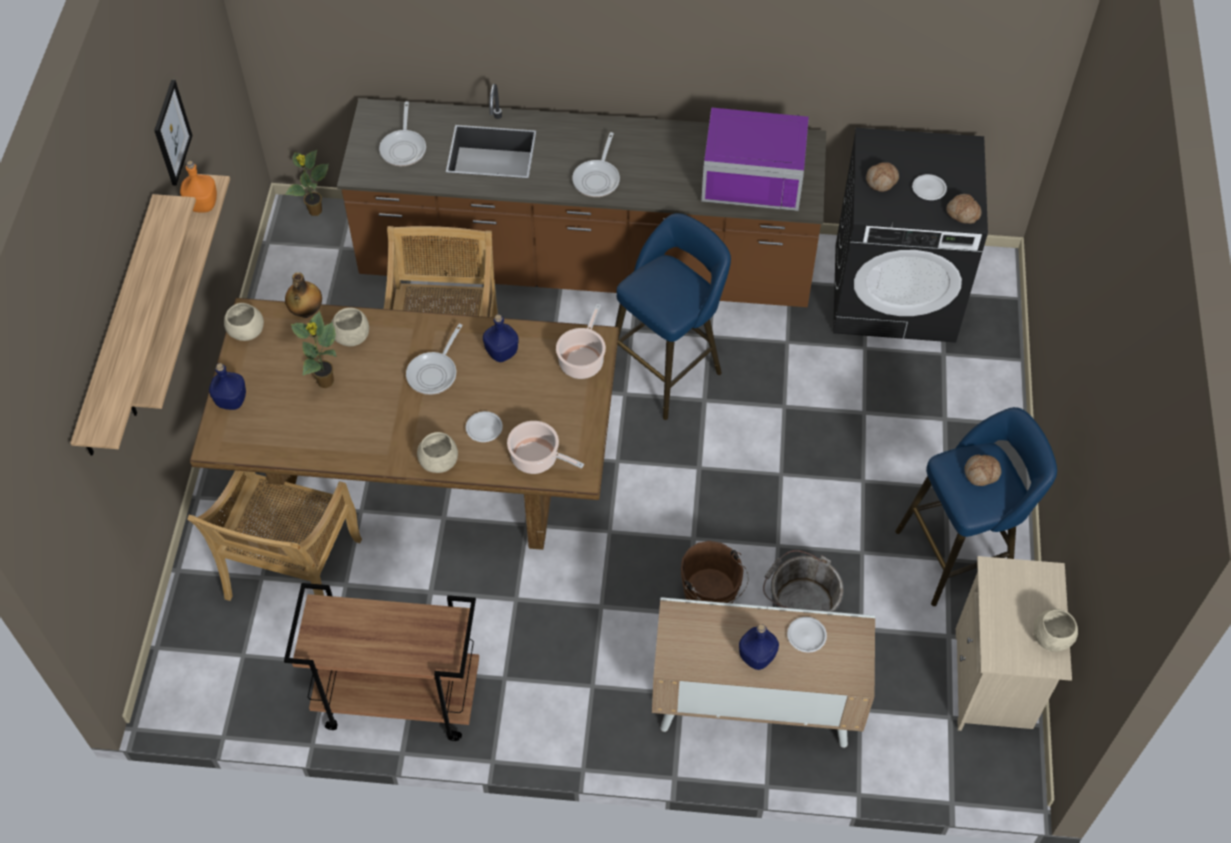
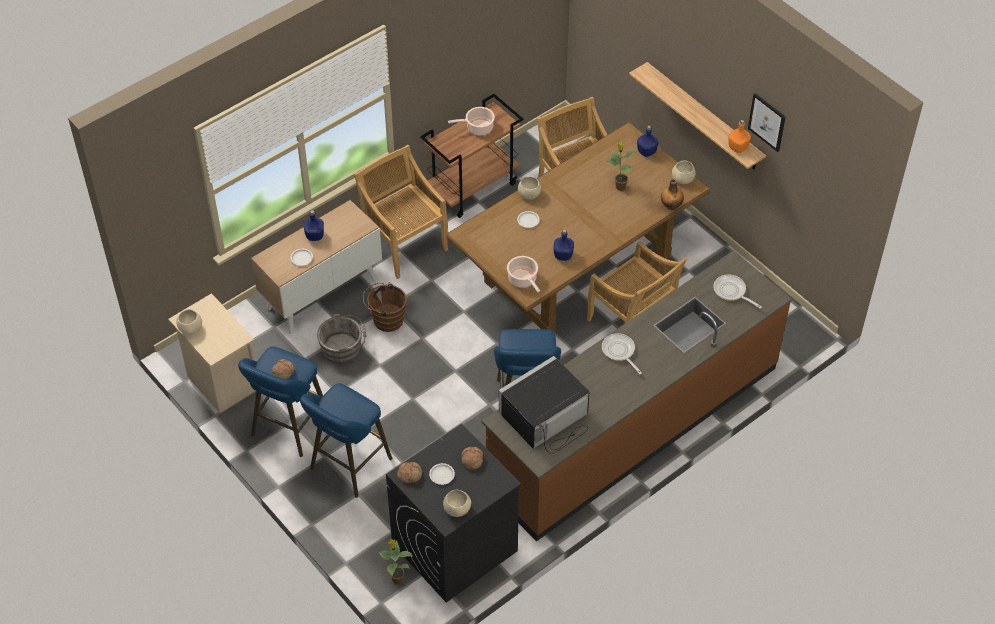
camera: 135 degrees right, 5 degrees down
(120, 328) = (671, 59): shelf -> none
(315, 211) = (802, 340): potted plant -> potted plant (397, 579)
(352, 337) = (636, 211): beige bowl -> beige bowl (456, 509)
(434, 372) = (580, 225): frying pan -> none
(537, 458) = (490, 226): cooking pot -> cooking pot (478, 128)
(579, 689) = (403, 244): none -> beige chair
(754, 173) = (546, 419): purple microwave -> black microwave
(929, 455) = (348, 467): none -> blue stool

